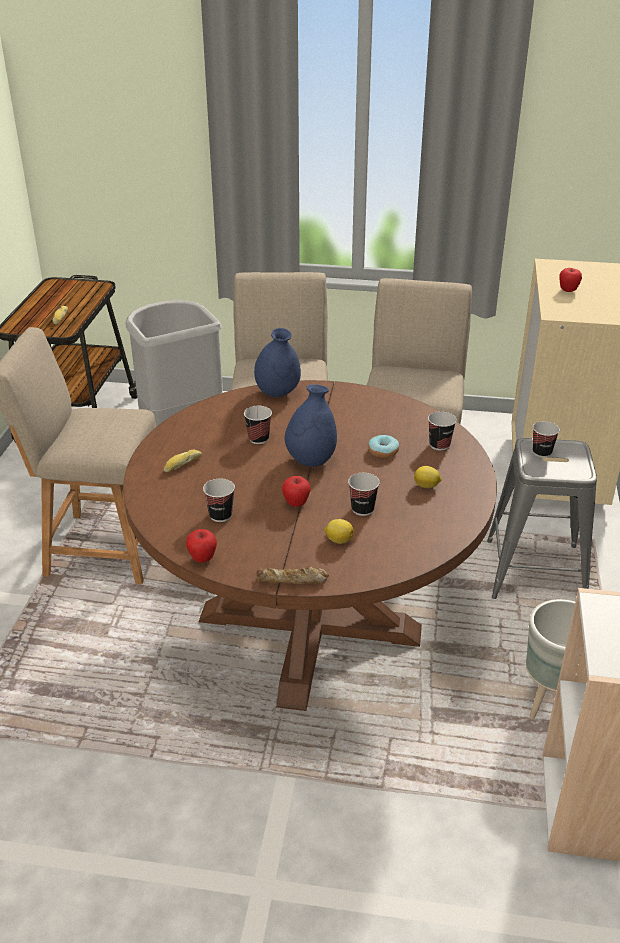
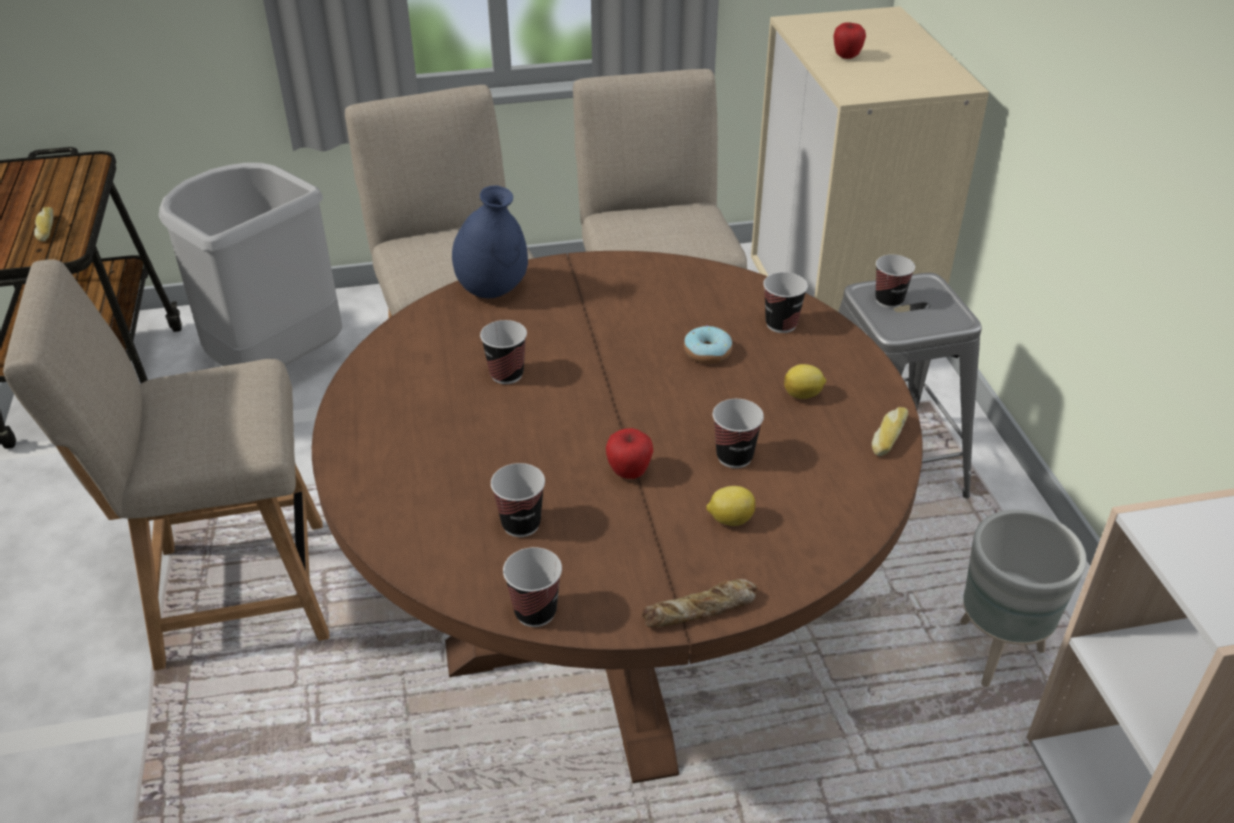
camera: 20 degrees left, 5 degrees up
(182, 464) = (407, 447): bread -> bread (888, 436)
(202, 559) = (535, 612): apple -> cup
(311, 460) = (609, 392): blue vase -> none

